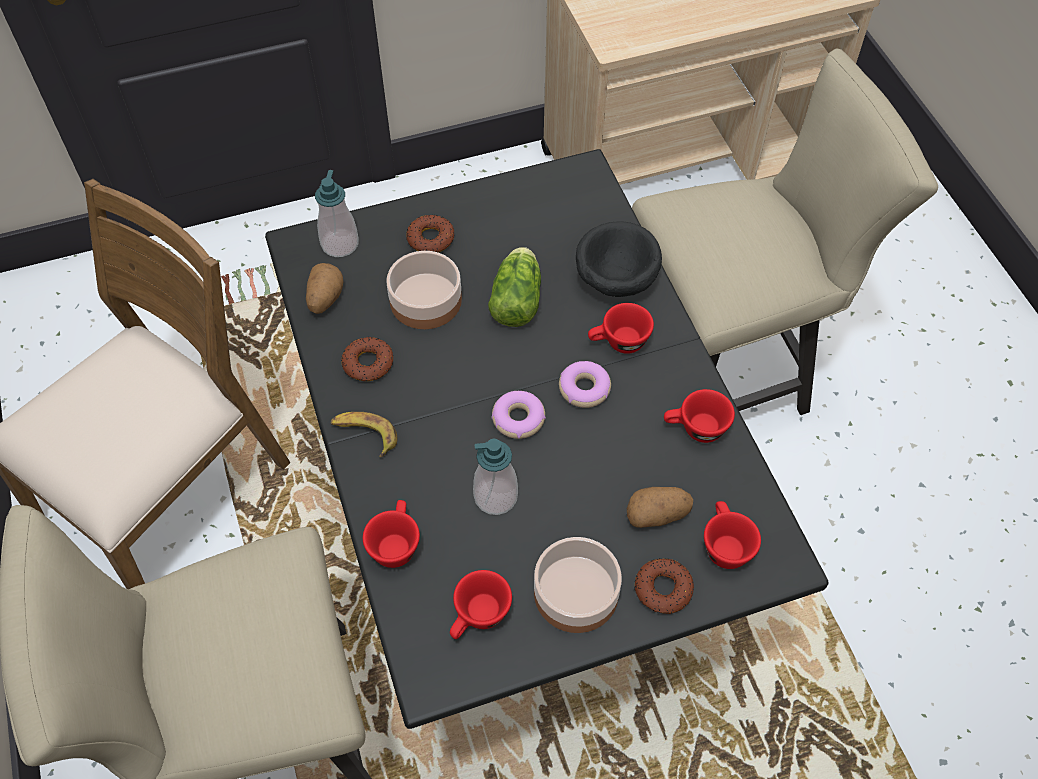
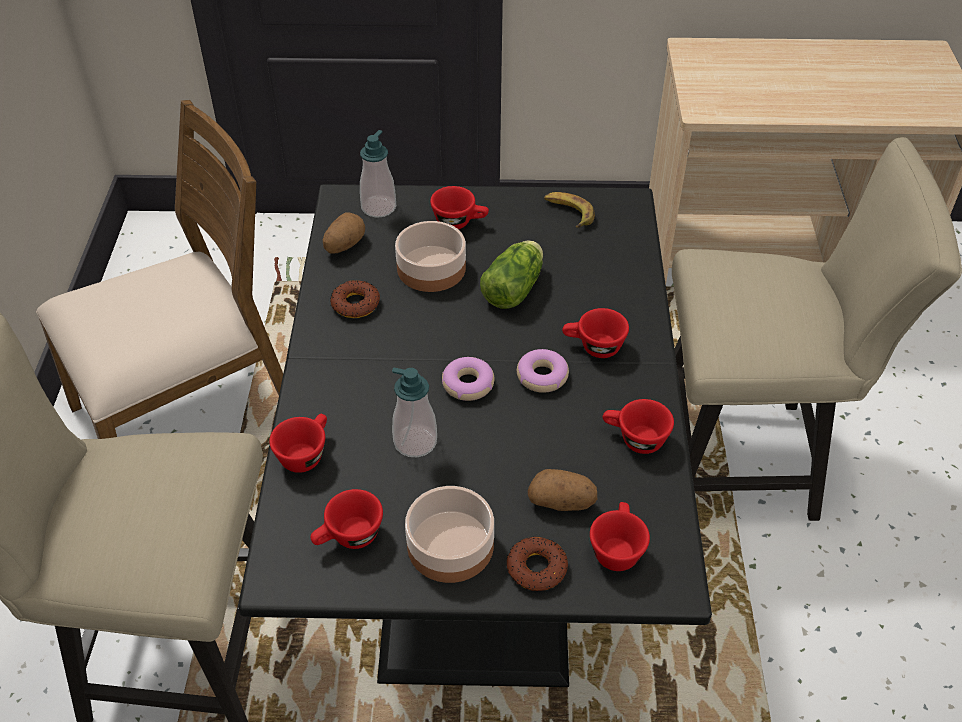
camera: 20 degrees right, 10 degrees down
(364, 434) = (323, 359): banana -> banana (568, 213)
(430, 238) = (460, 222): donut -> red cup
(614, 279) = (614, 294): black bowl -> none

